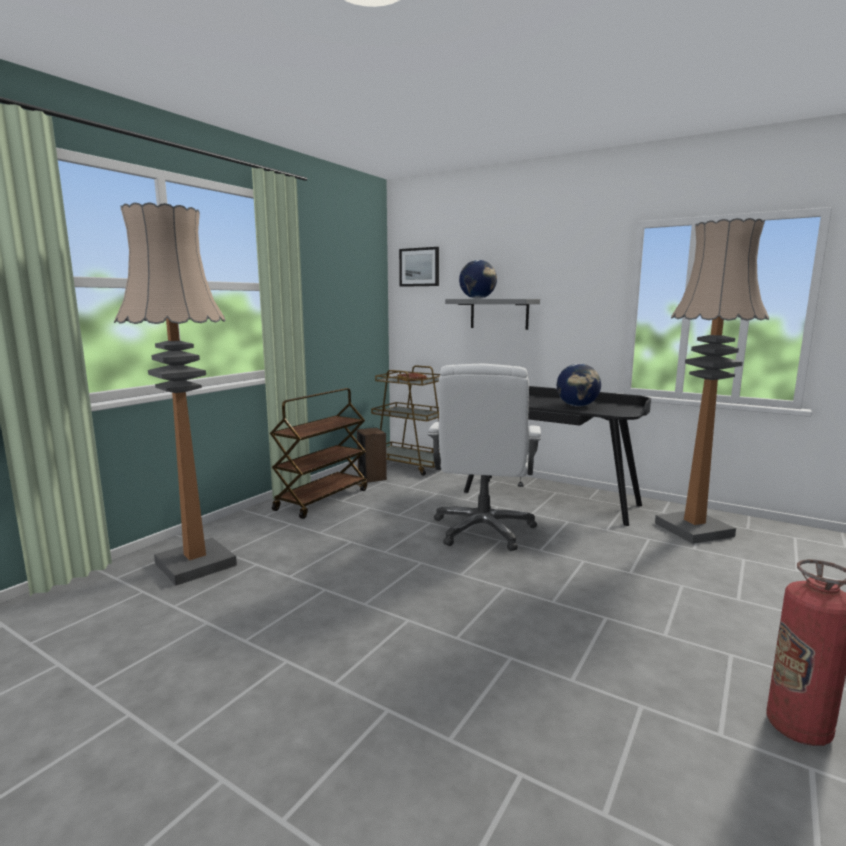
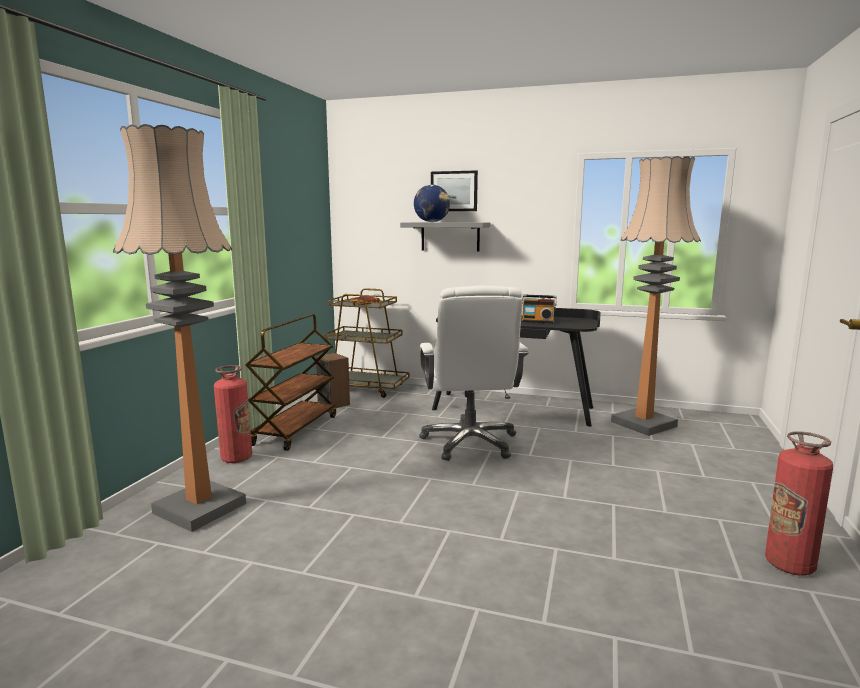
camera: 15 degrees left, 0 degrees up
(254, 521) = (236, 458): none -> fire extinguisher
(419, 267) = (365, 190): picture -> picture (454, 191)
(577, 406) = (538, 321): globe -> radio

